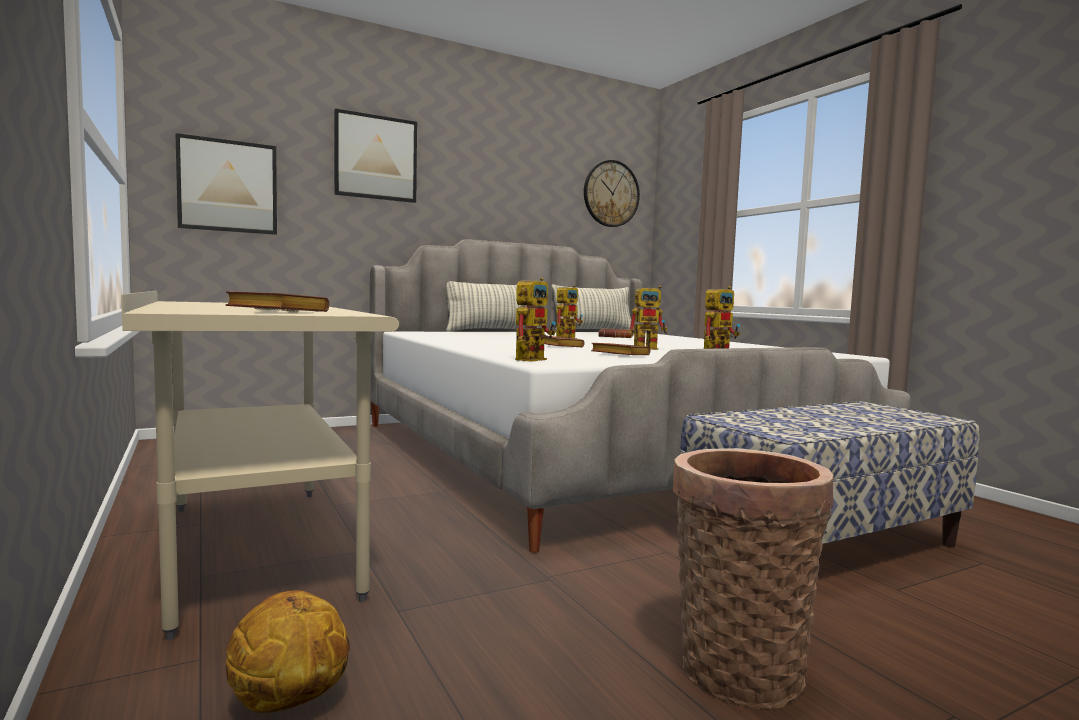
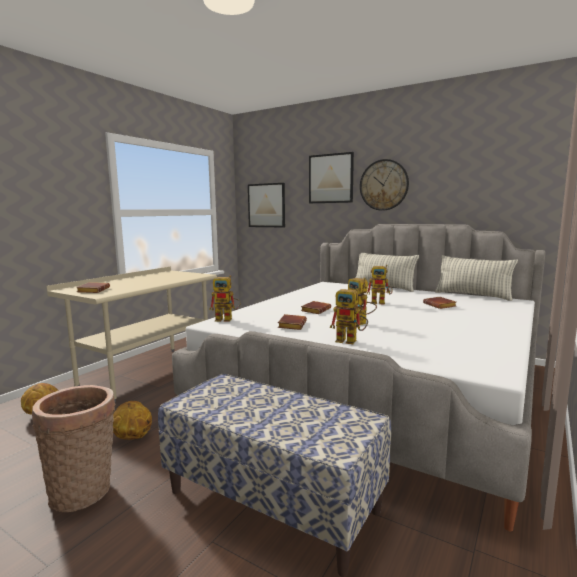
camera: 60 degrees right, 5 degrees up
(567, 601) = (132, 437): none -> basketball
(611, 194) = (523, 172): wall clock -> wall clock (384, 185)

